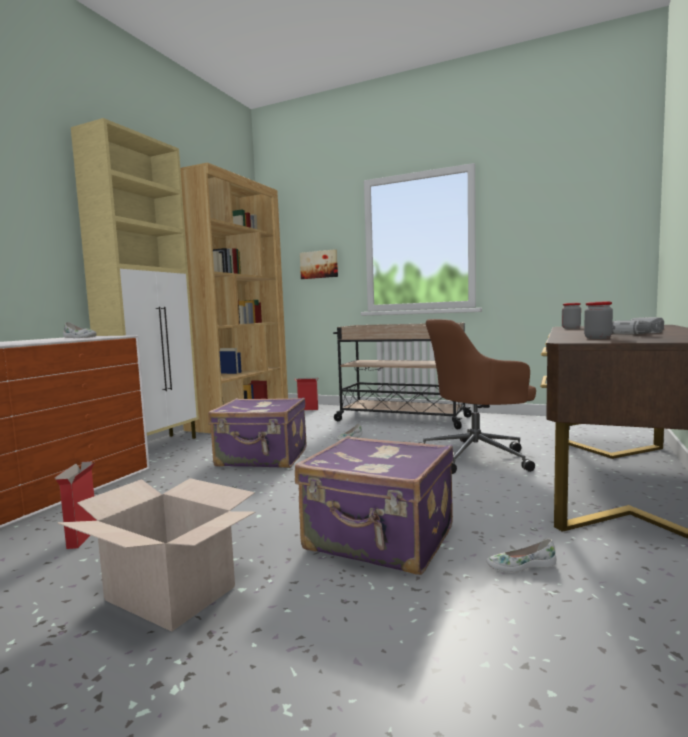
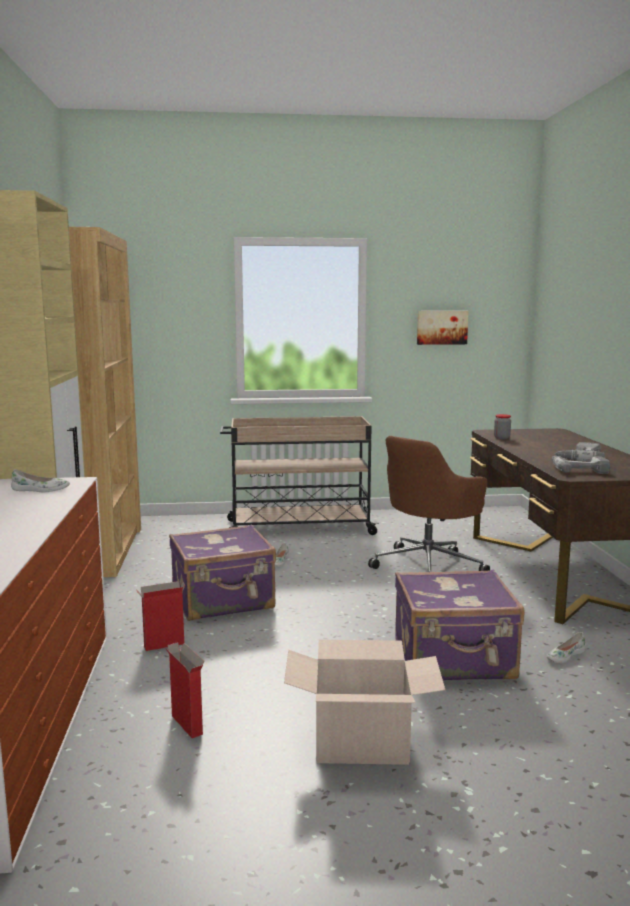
camera: 30 degrees left, 5 degrees up
(307, 409) = (166, 525): cardboard box -> cardboard box (163, 645)
(319, 264) = (169, 336): picture -> picture (441, 327)
(597, 338) = (578, 469): jar -> power drill

